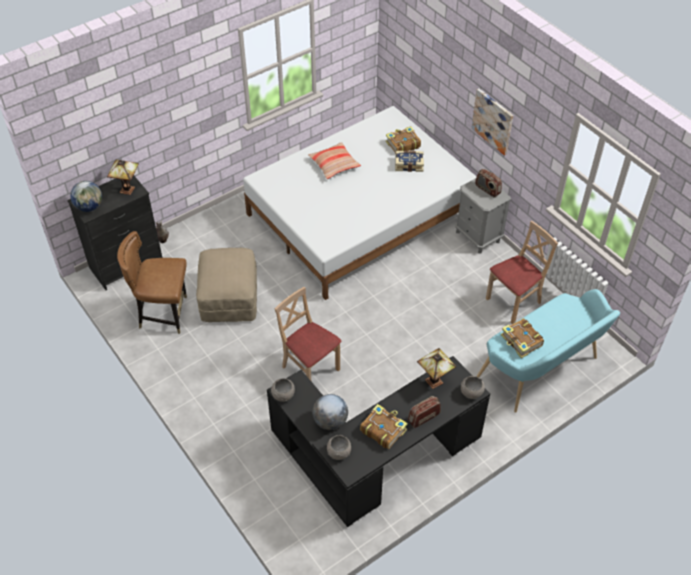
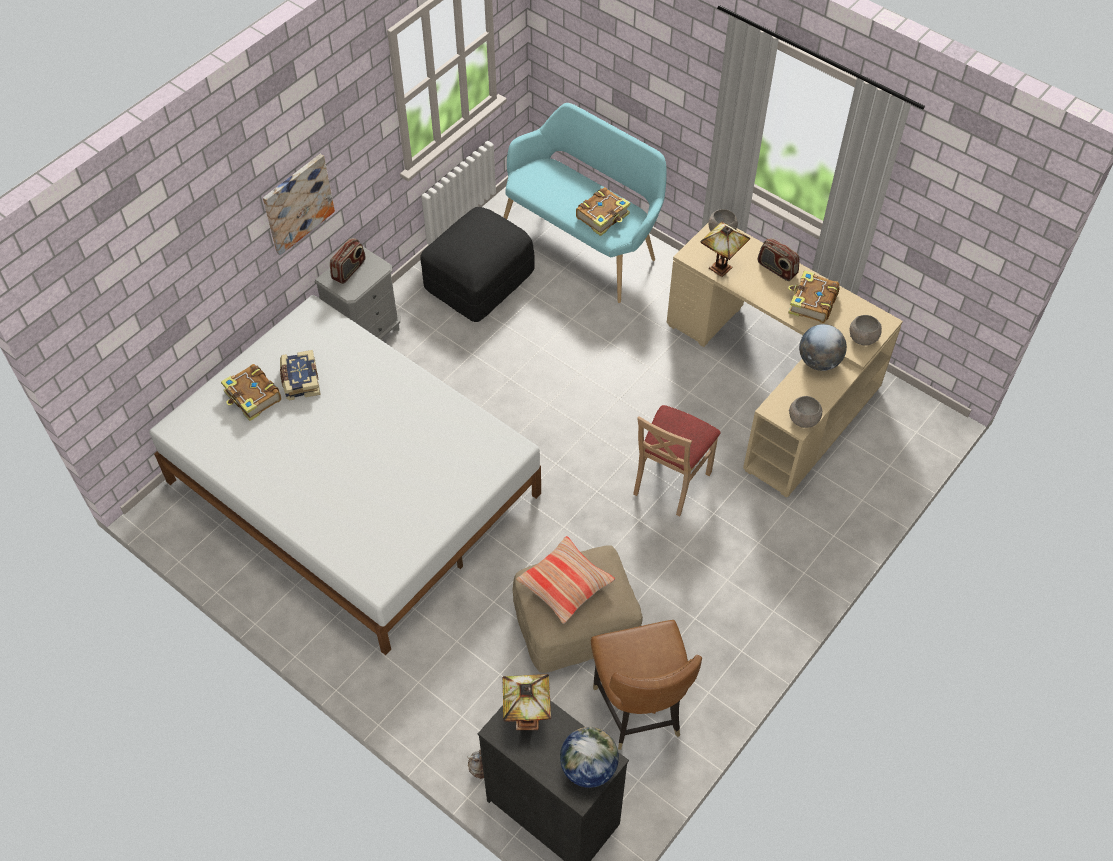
camera: 105 degrees left, 5 degrees up
(334, 165) = (320, 480): pillow -> pillow (565, 584)
(374, 459) = (777, 382): black desk -> beige desk
(514, 302) = (479, 281): beige chair -> black ottoman

